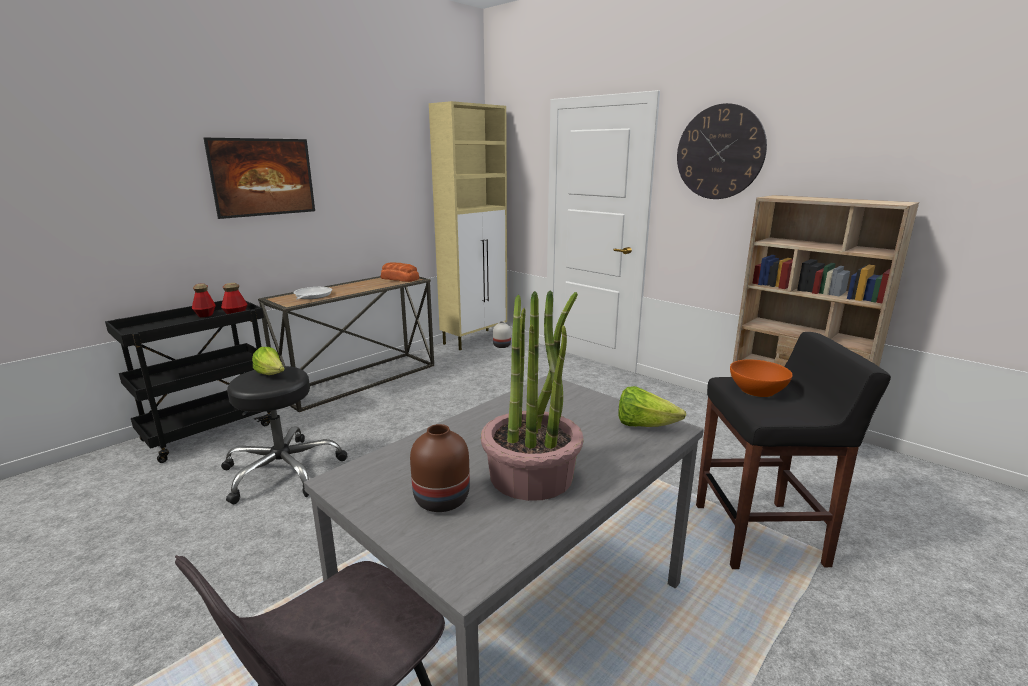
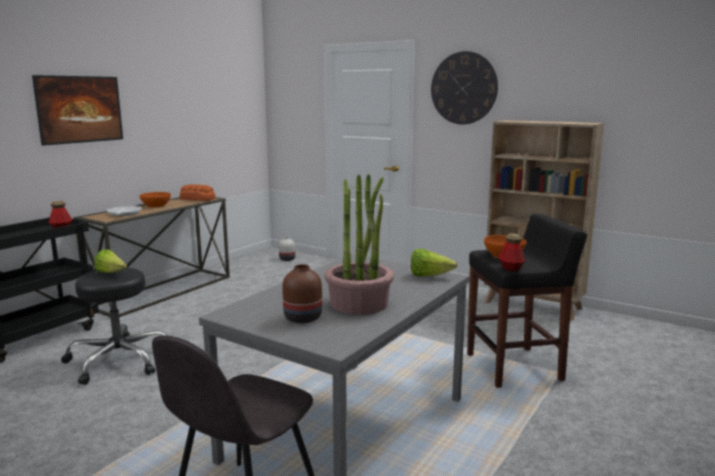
camera: 10 degrees left, 5 degrees down
(205, 315) = (32, 230): bottle -> bottle (510, 268)
(351, 286) = (156, 206): none -> orange bowl
(475, 339) = (261, 255): beige cabinet -> none

